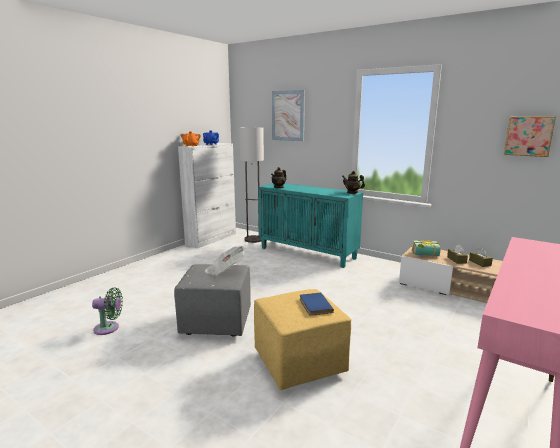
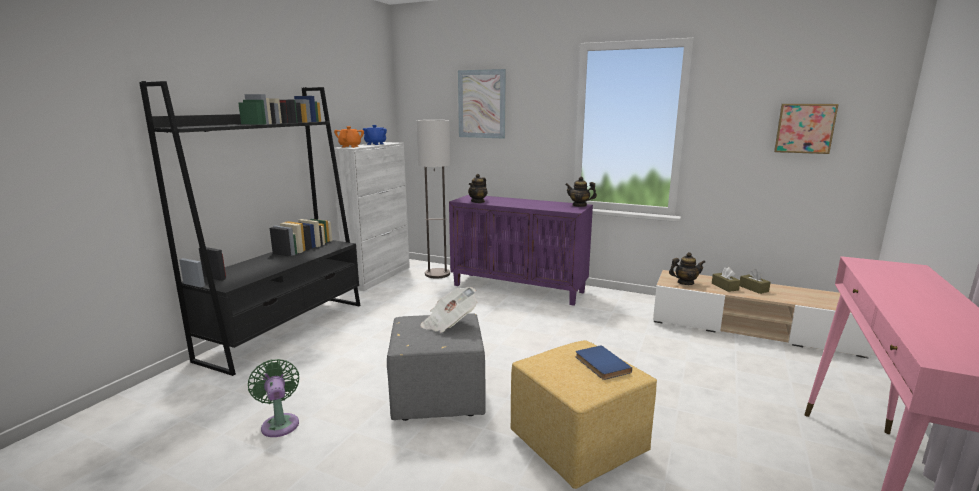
camera: 10 degrees left, 0 degrees up
(109, 328) = (280, 423): green fan -> green fan turned 105 degrees counterclockwise
(136, 270) = (286, 330): none -> black bookcase
(308, 253) = (519, 288): turquoise cabinet -> purple cabinet
(425, 255) = (685, 283): book -> teapot

